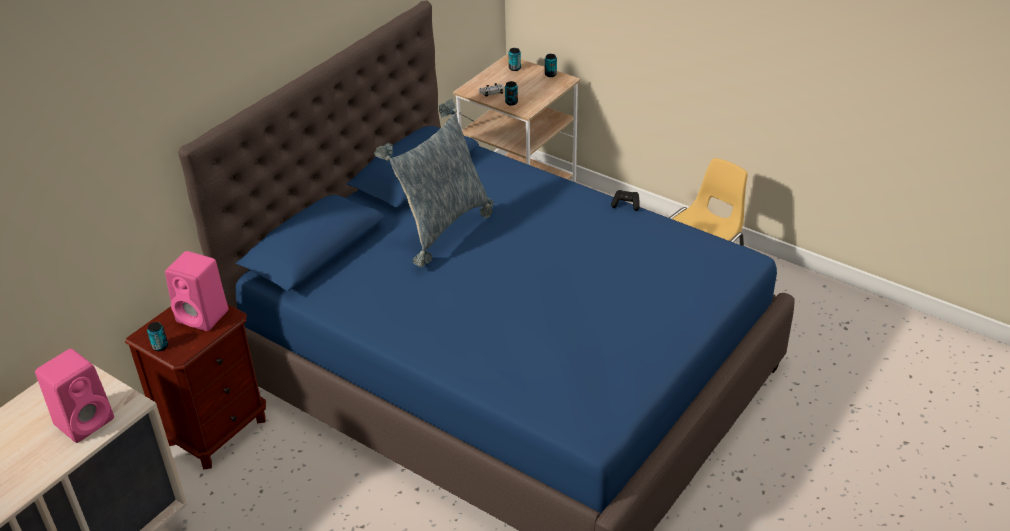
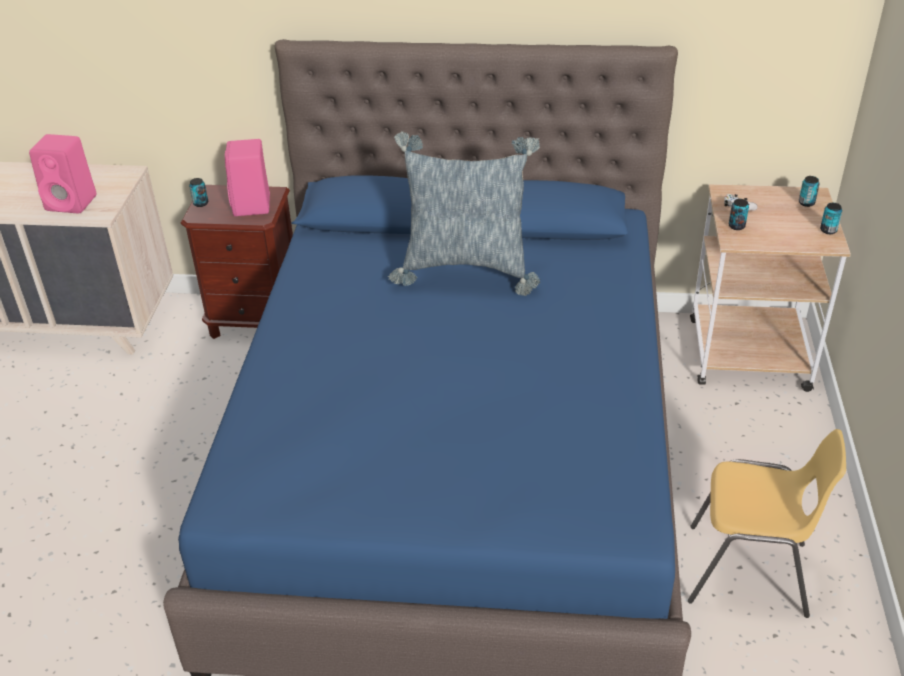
camera: 60 degrees right, 0 degrees up
(626, 205) = (645, 385): black game controller -> none

